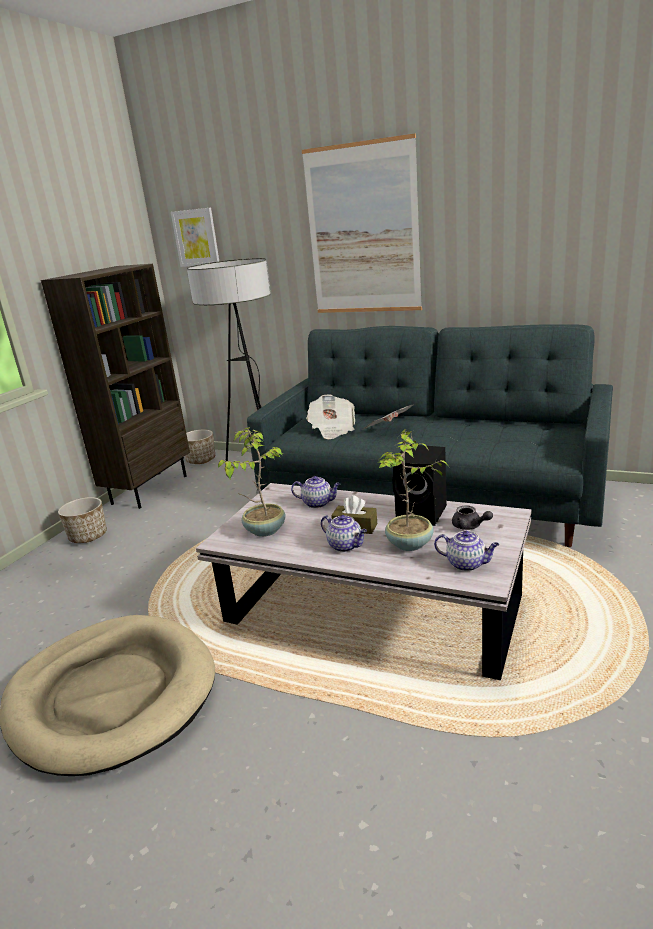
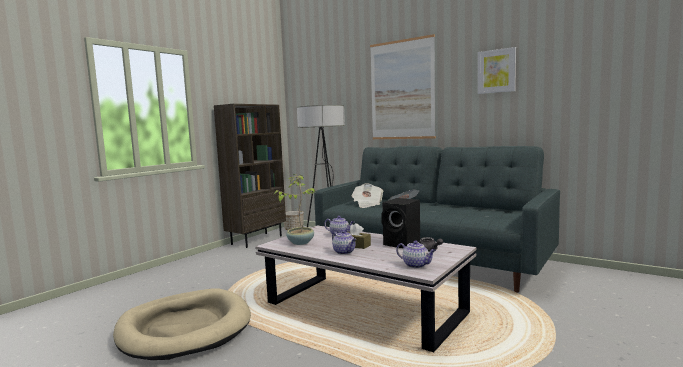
camera: 10 degrees right, 15 degrees down
(88, 537) = (210, 257): planter -> none
(196, 238) = (308, 95): picture -> picture (496, 71)
(410, 544) = (385, 255): potted plant -> none

